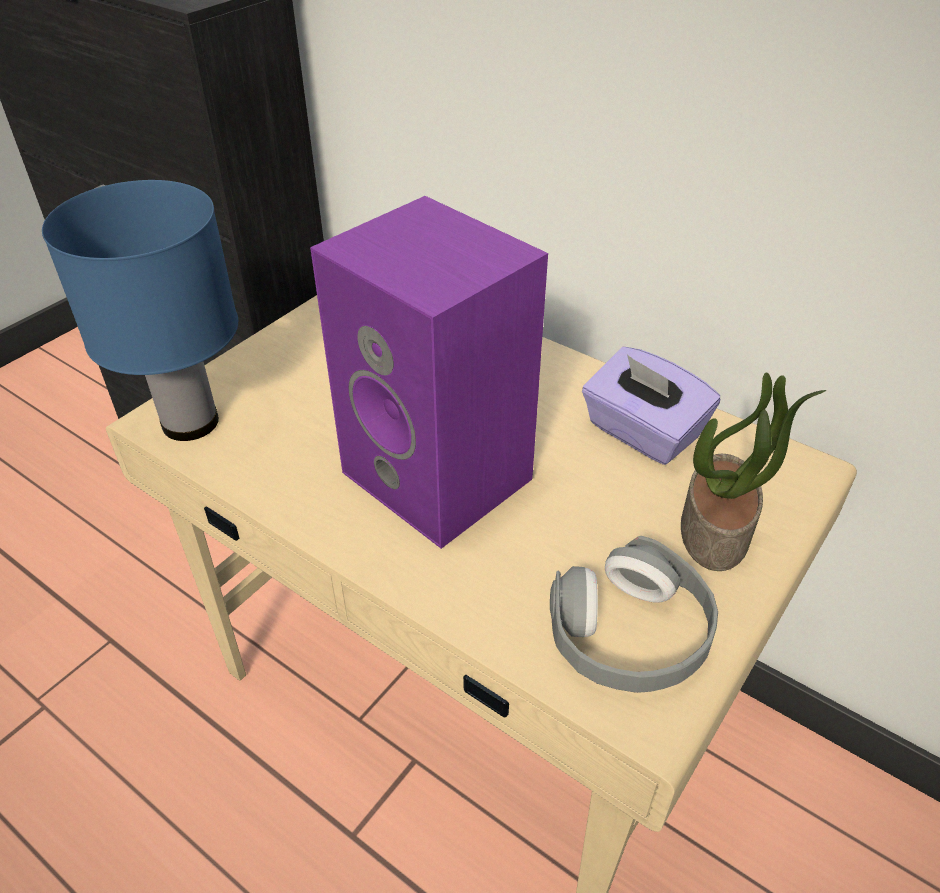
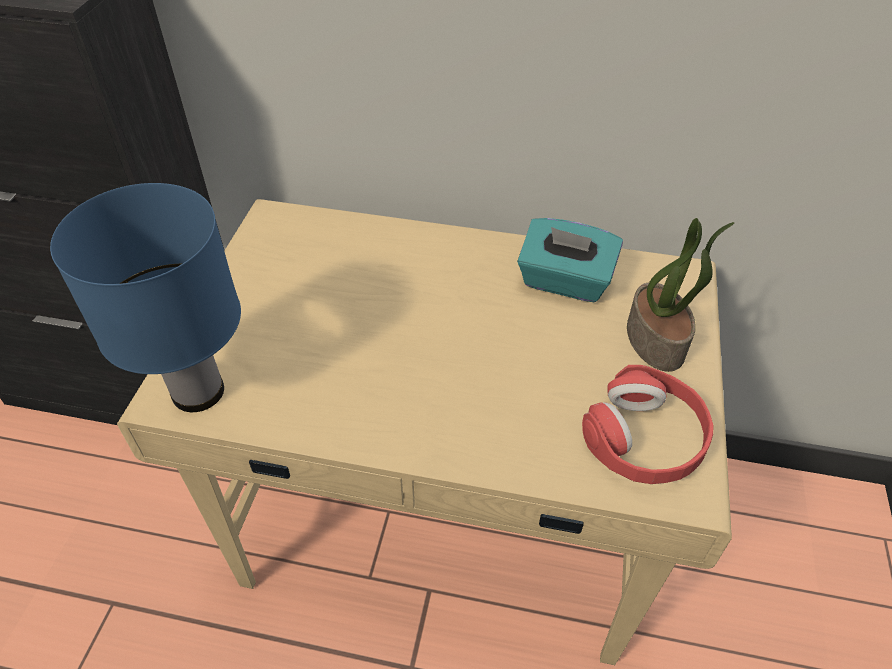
camera: 25 degrees left, 5 degrees up
(442, 476) = (441, 366): purple speaker -> none
(629, 633) = (645, 438): grey headphones -> red headphones
(641, 433) = (564, 282): purple tissue box -> turquoise tissue box

